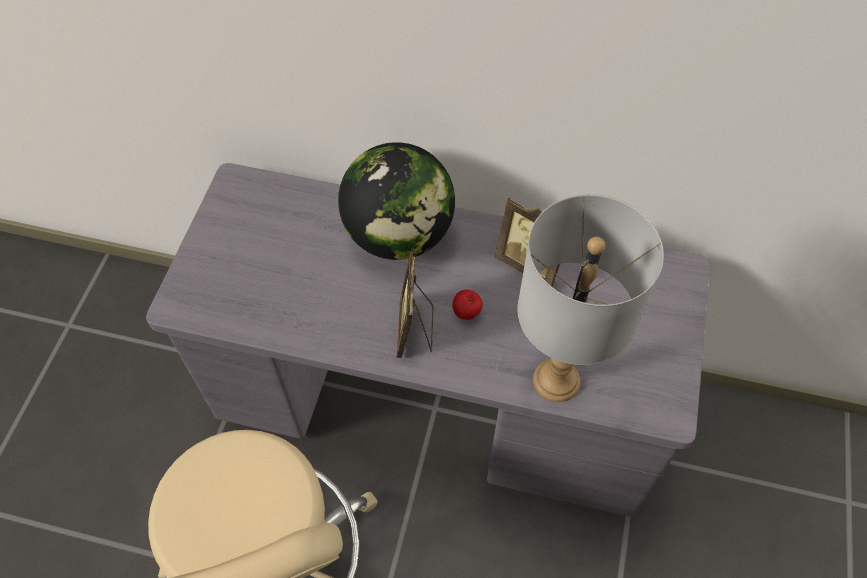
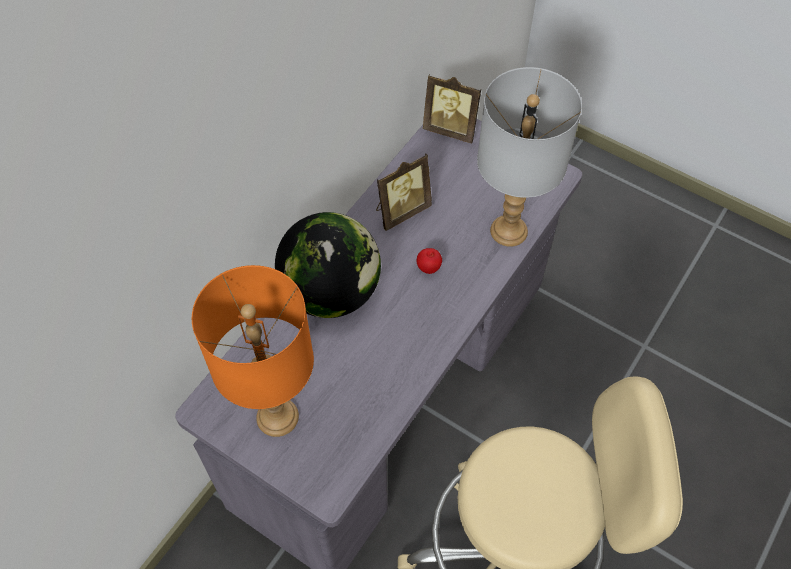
camera: 70 degrees left, 0 degrees up
(245, 238) = (277, 416): none -> orange table lamp
(415, 329) = (429, 308): picture frame -> picture frame (451, 129)

